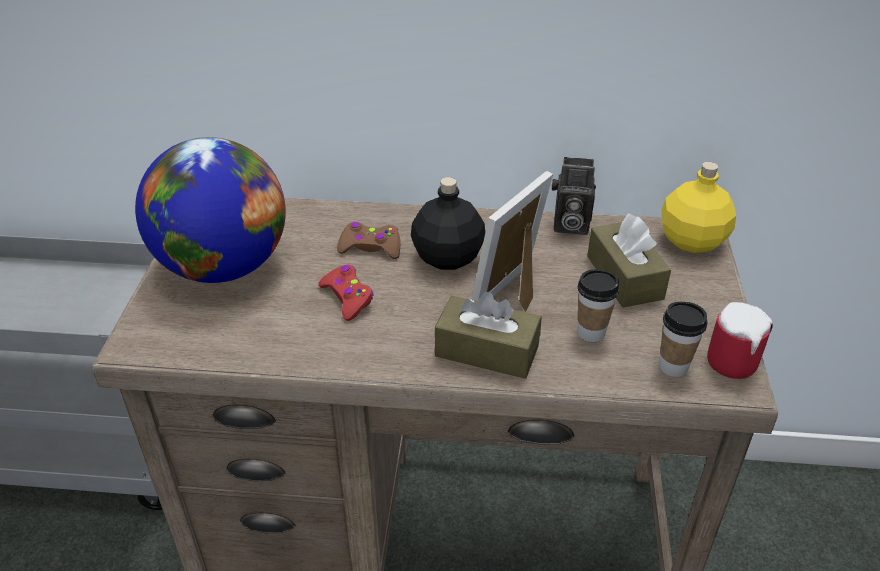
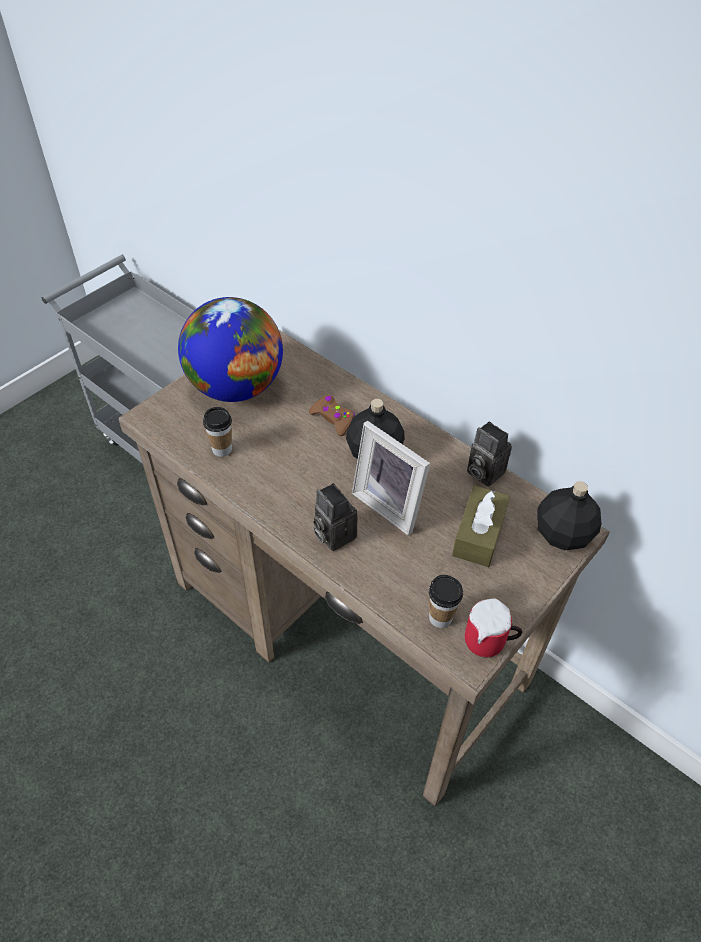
camera: 35 degrees right, 10 degrees up
(347, 297) = (286, 448): red game controller -> none
(487, 351) = (332, 534): brown tissue box -> camera
(515, 294) = (391, 504): picture frame -> picture frame turned 120 degrees counterclockwise
(591, 332) = (411, 561): cup -> cup (222, 449)
(690, 241) = (561, 534): yellow bottle -> black bottle

